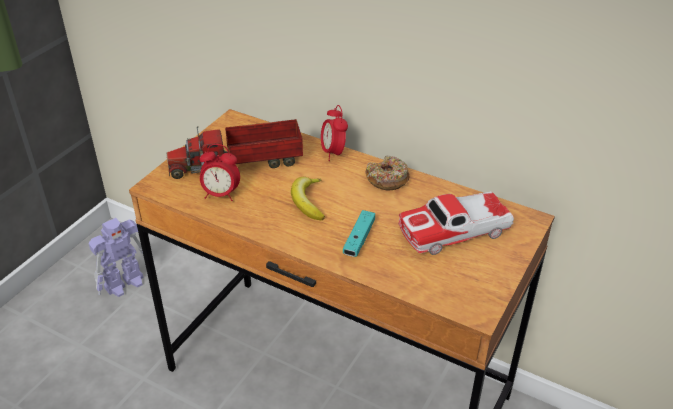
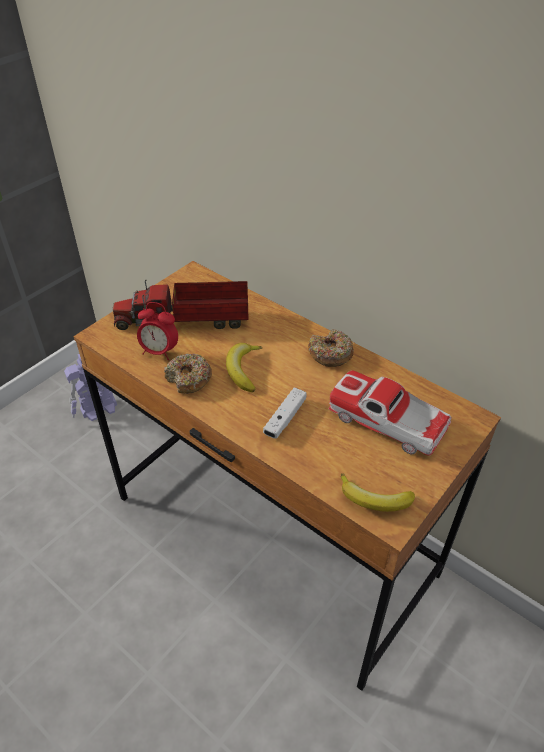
camera: 10 degrees right, 5 degrees up
(257, 216) = (189, 379): none -> donut
(333, 153) = (282, 319): alarm clock -> none
(359, 239) = (285, 418): turquoise game controller -> white game controller
(454, 231) = (387, 421): toy car -> toy car turned 45 degrees clockwise
(458, 297) = (374, 500): none -> banana

